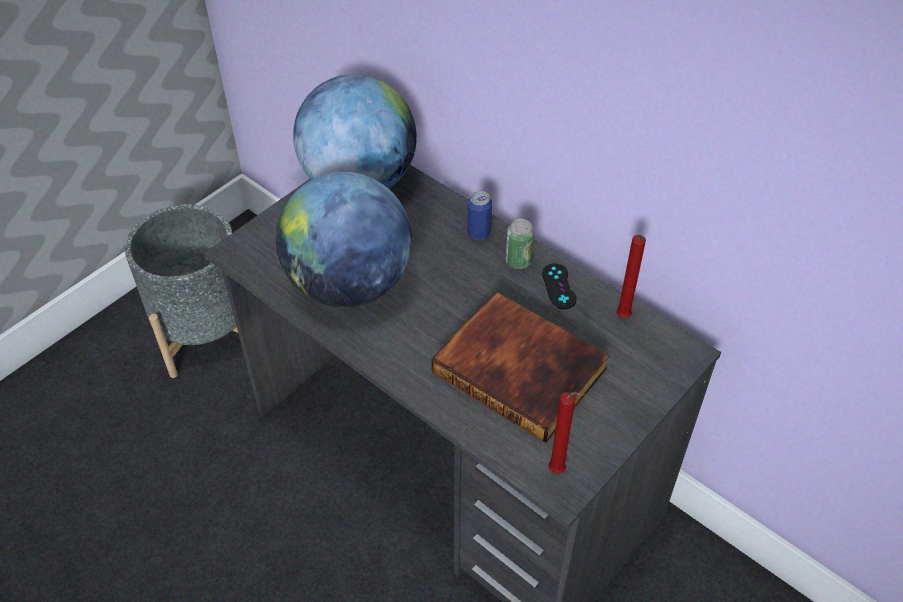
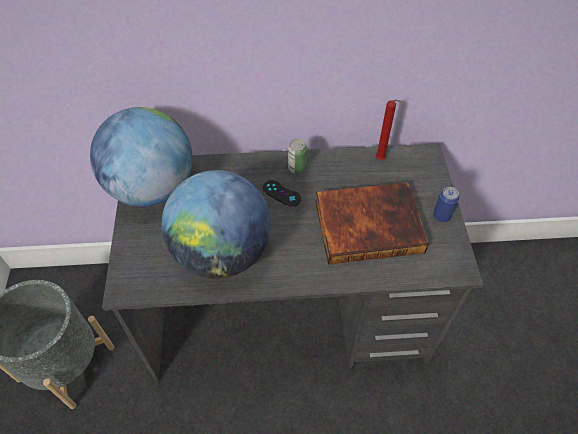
camera: 45 degrees left, 5 degrees up
(479, 233) = (258, 168): can -> can (441, 216)
(559, 286) = (333, 166): black game controller -> black game controller (281, 193)
(559, 471) = (448, 262): red candle -> none

